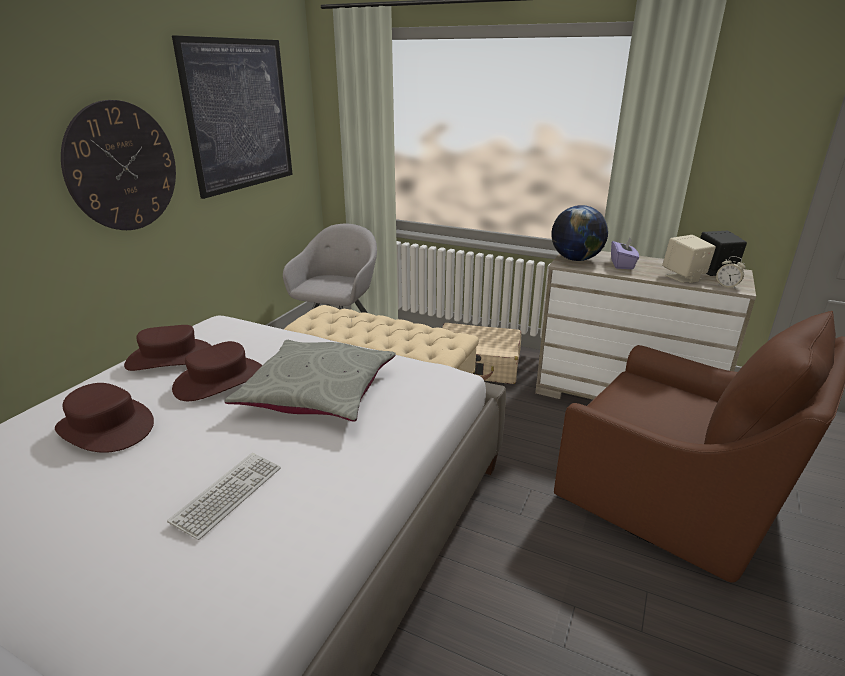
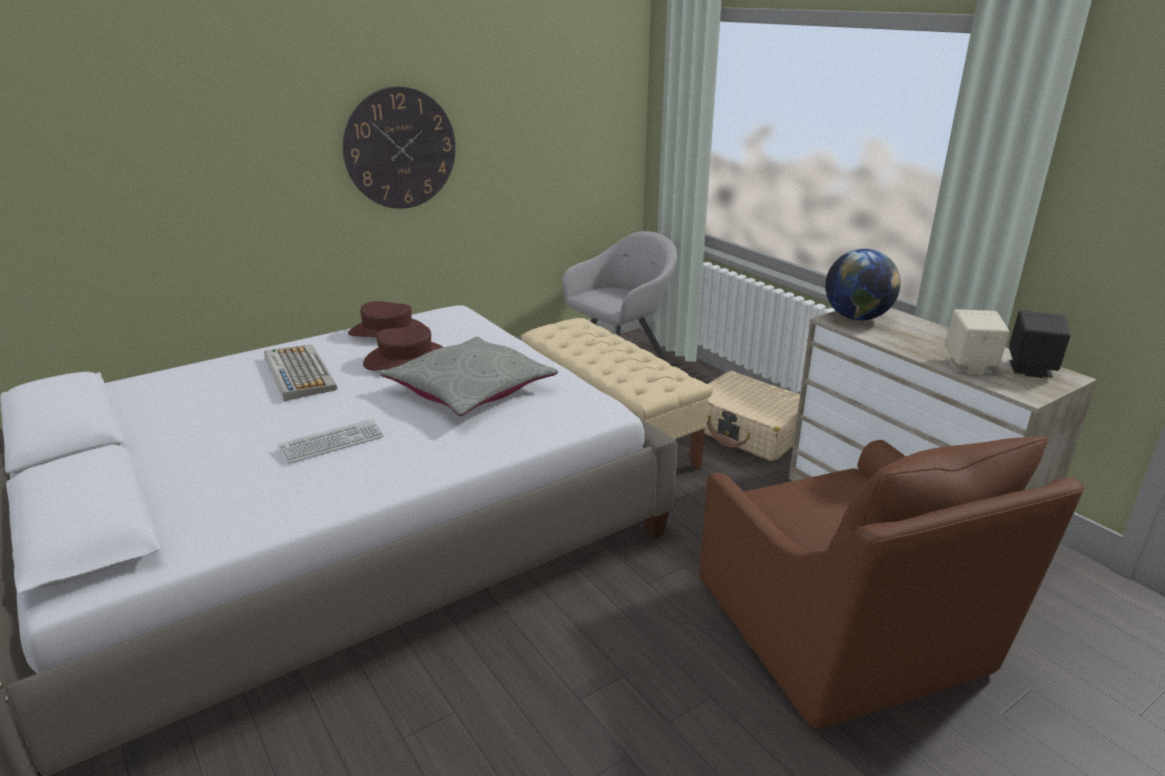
camera: 30 degrees right, 0 degrees up
(105, 427) = (298, 373): brown hat -> keyboard
(239, 115) = (541, 102): picture -> none
(622, 264) = (909, 335): purple tissue box -> none
(727, 286) = (1014, 389): alarm clock -> none

